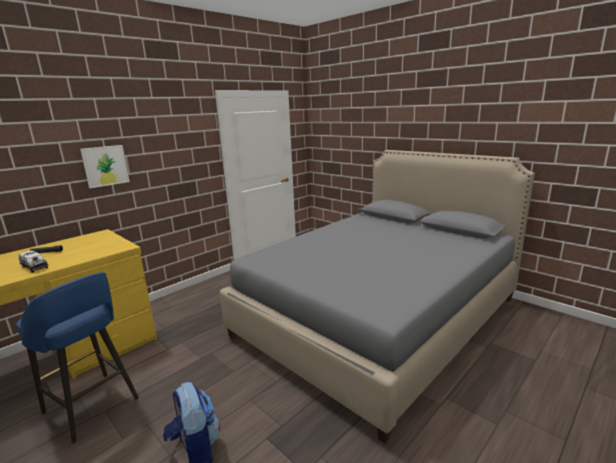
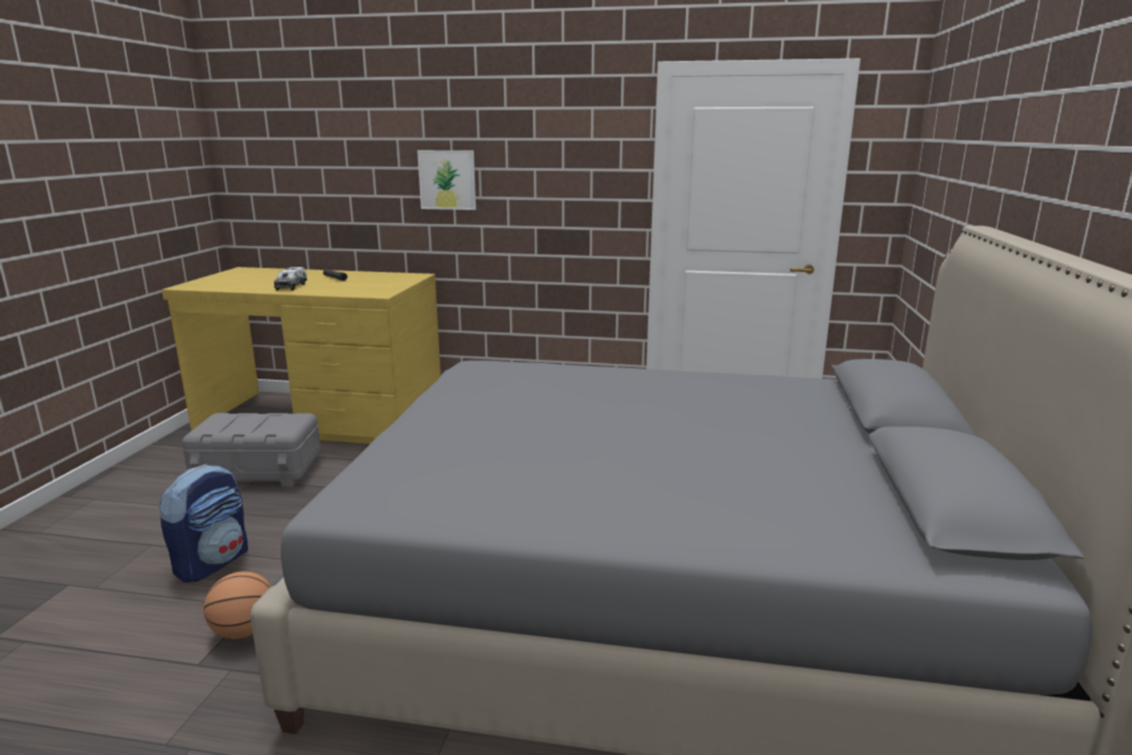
camera: 55 degrees right, 0 degrees up
(92, 406) = (257, 471): blue stool -> grey storage box
(289, 445) = (244, 632): none -> basketball

